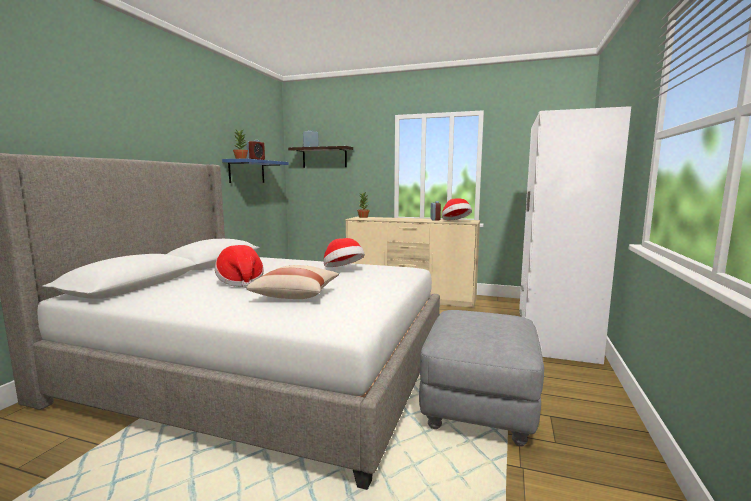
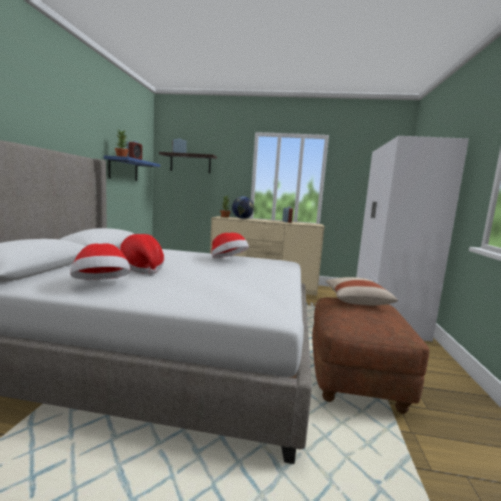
camera: 10 degrees left, 0 degrees up
(296, 295) = (205, 282): beige pillow -> beige pillow (356, 301)
(382, 218) = (242, 218): none -> globe
(455, 221) = (305, 224): hat -> hat (101, 285)
(478, 405) = (355, 379): grey ottoman -> brown ottoman

